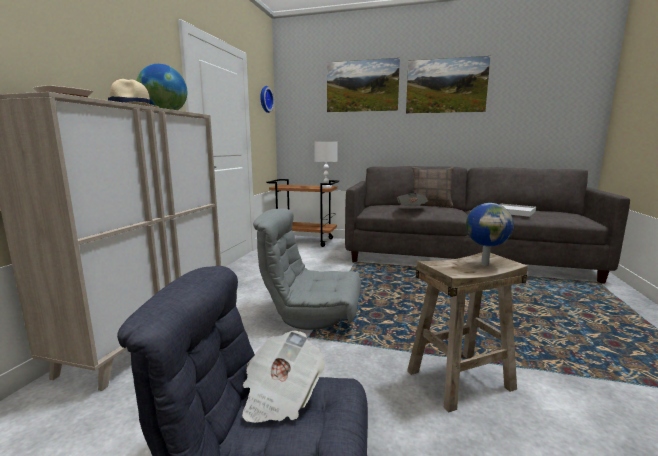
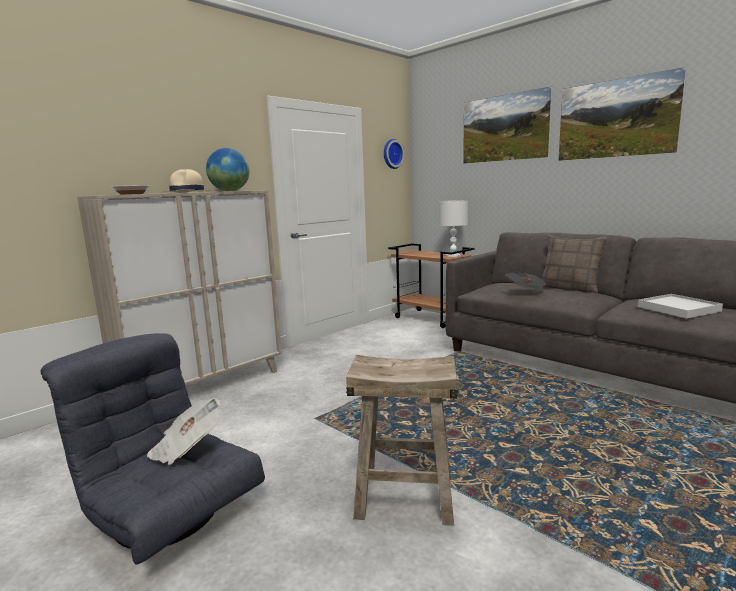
camera: 30 degrees right, 0 degrees up
(312, 315) = (342, 399): grey armchair -> none
(484, 264) = (419, 369): globe -> none

